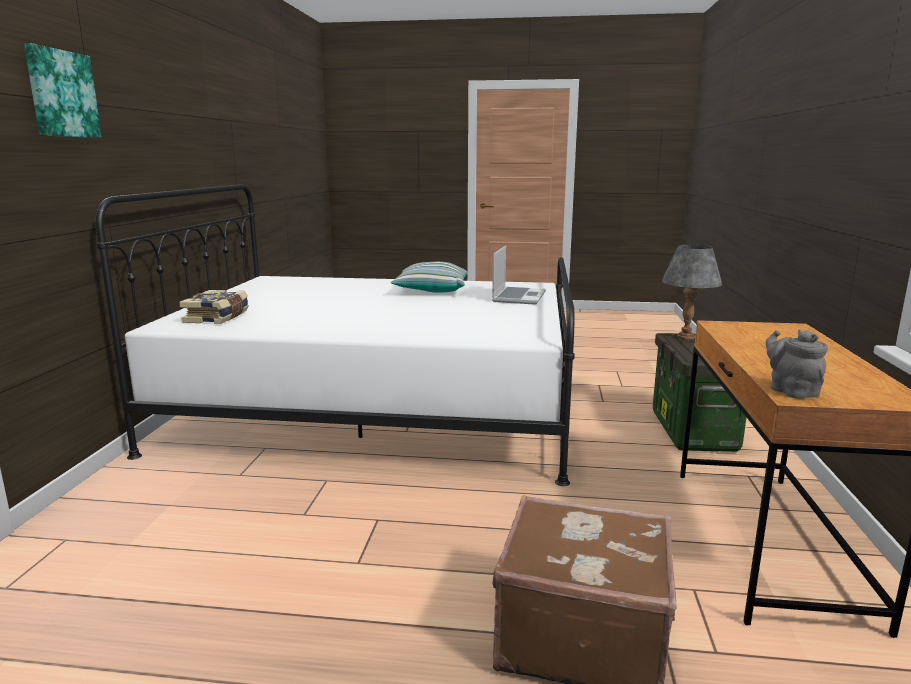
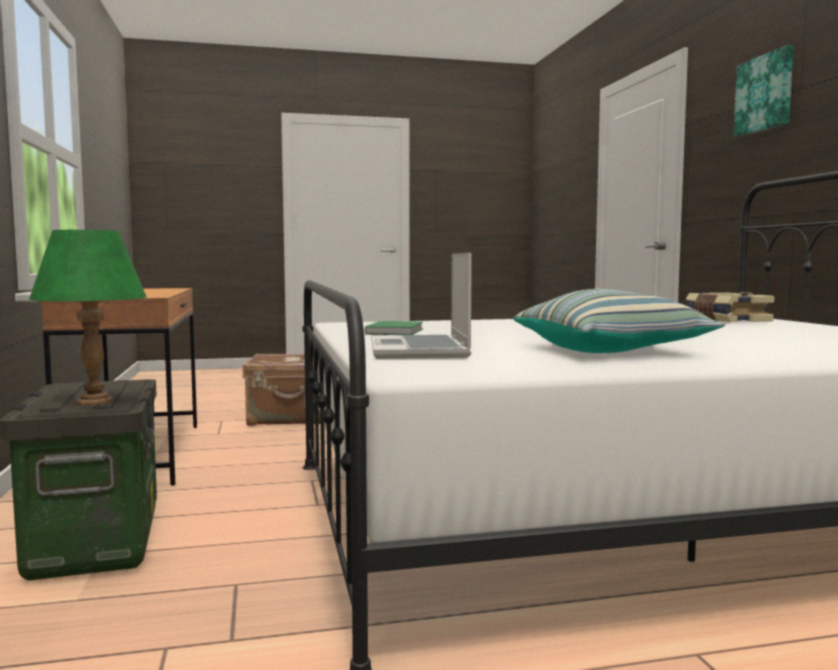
camera: 160 degrees right, 10 degrees down
(507, 319) = (396, 331): none -> green book
(685, 337) = (95, 401): grey table lamp -> green table lamp
(791, 390) = (173, 288): grey teapot -> none

